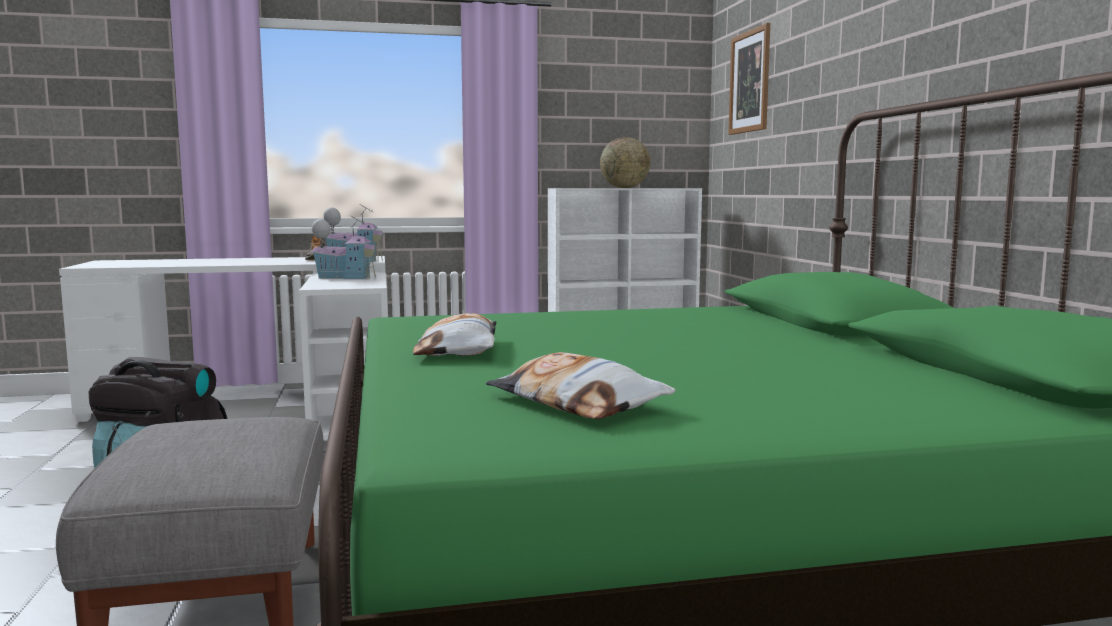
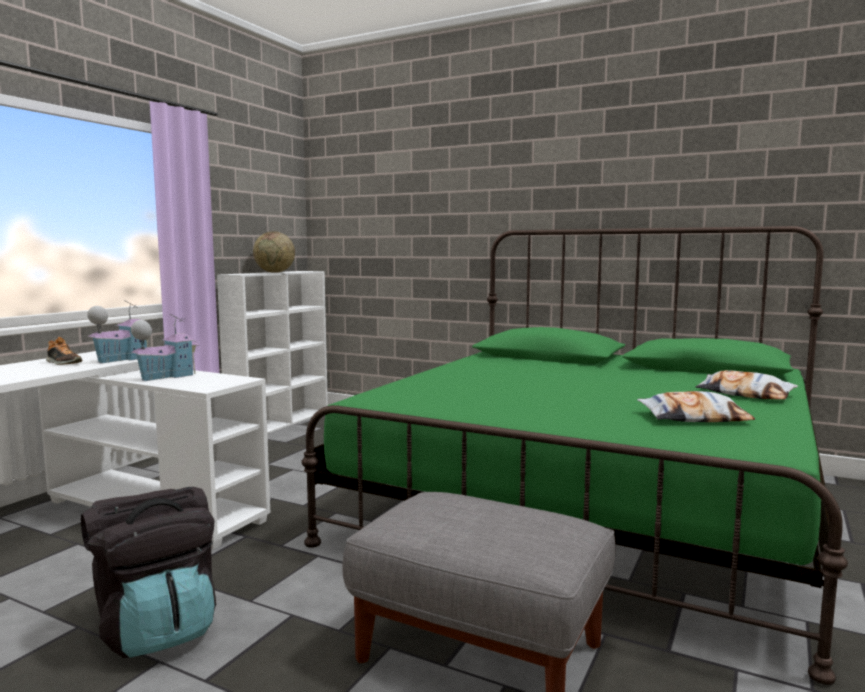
camera: 50 degrees left, 0 degrees up
(459, 349) = (515, 409): pillow -> pillow (745, 394)
(749, 81) = (364, 195): picture -> none

